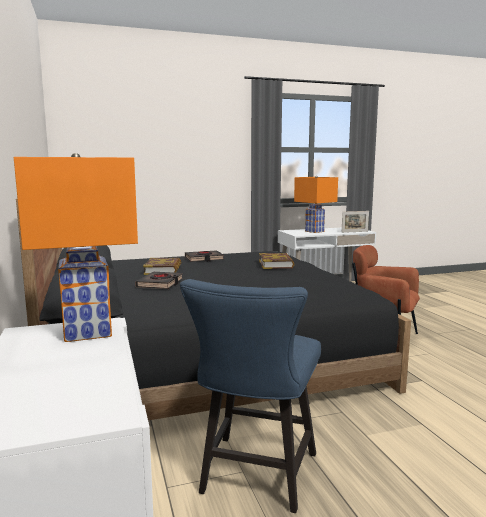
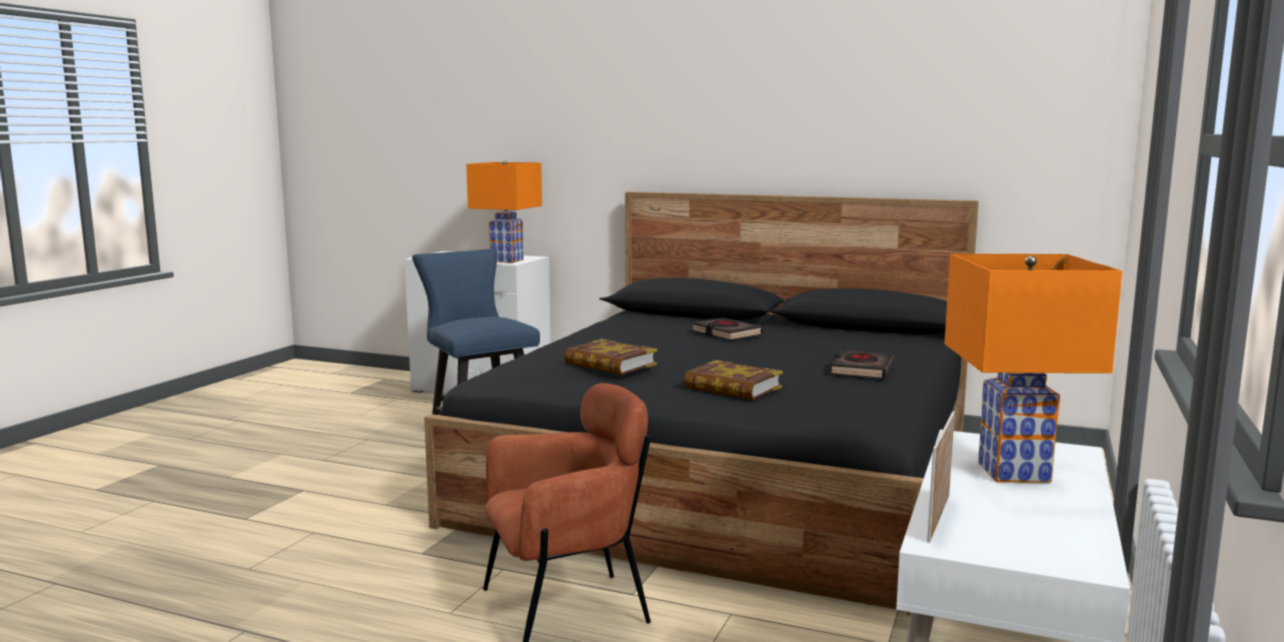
camera: 130 degrees right, 0 degrees up
(163, 270) = (808, 345): book -> book (610, 364)

